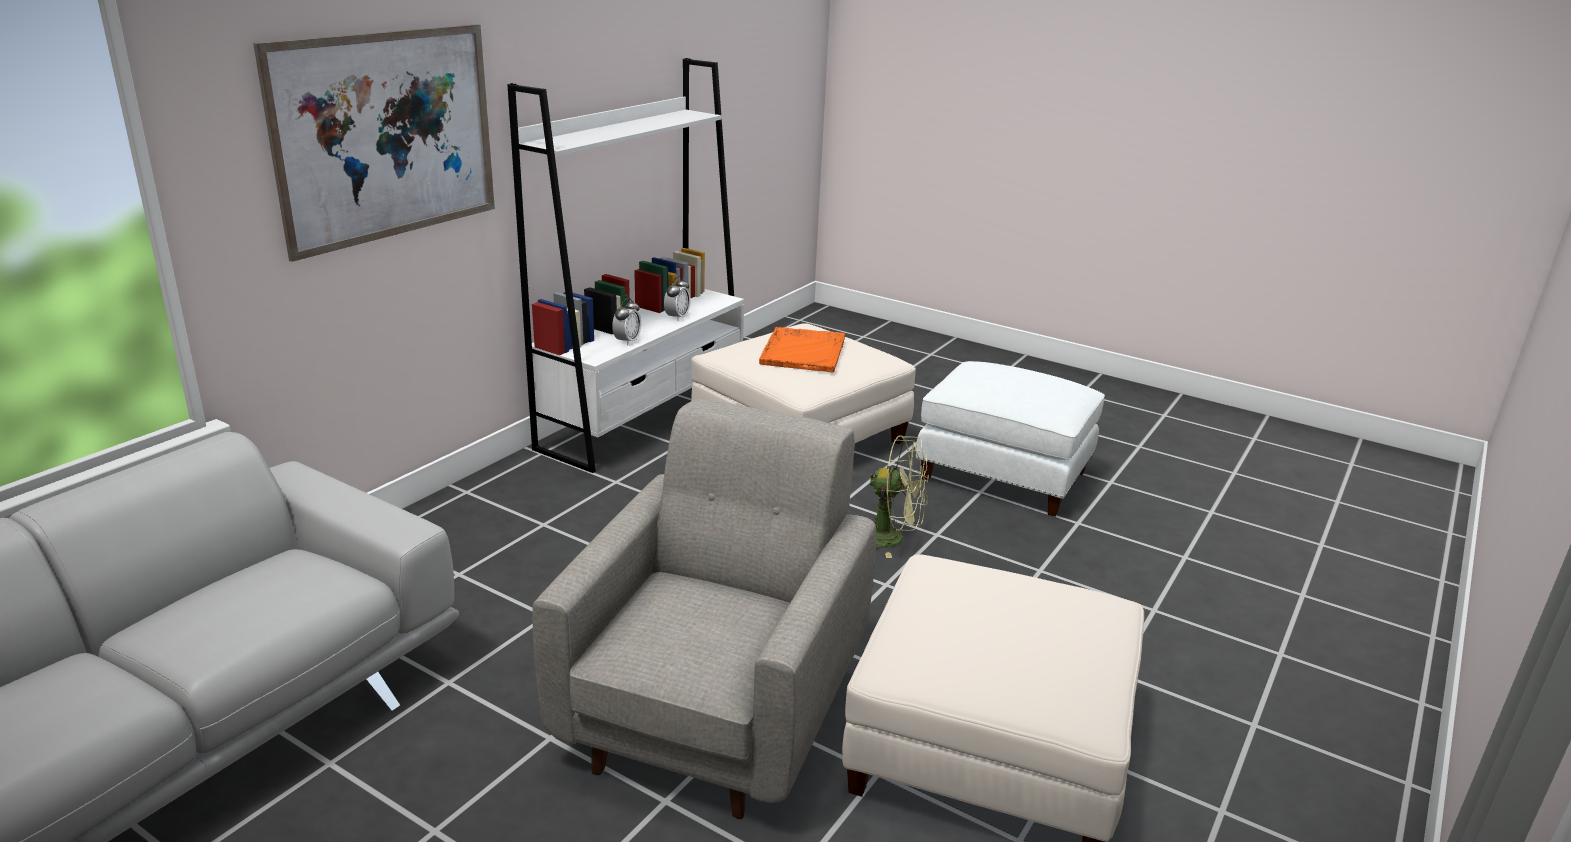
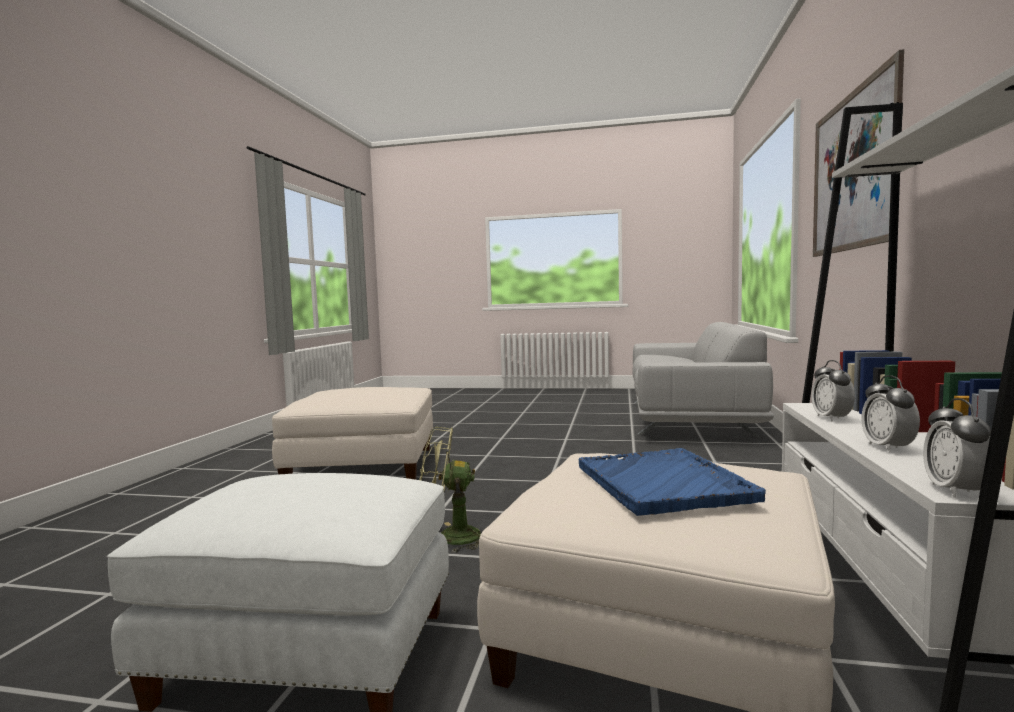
camera: 160 degrees right, 20 degrees down
(718, 713) = (503, 453): grey armchair -> none
(724, 299) = (956, 491): none -> alarm clock
(803, 351) = (662, 483): orange tray -> blue tray

